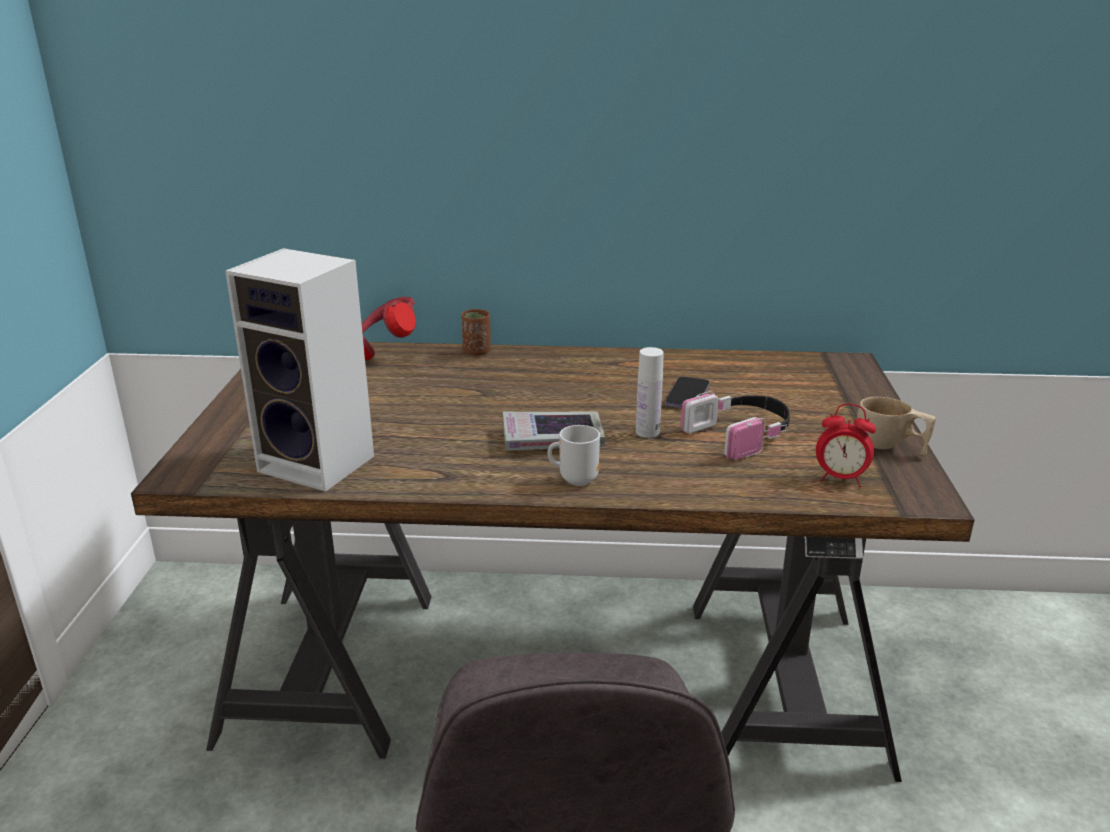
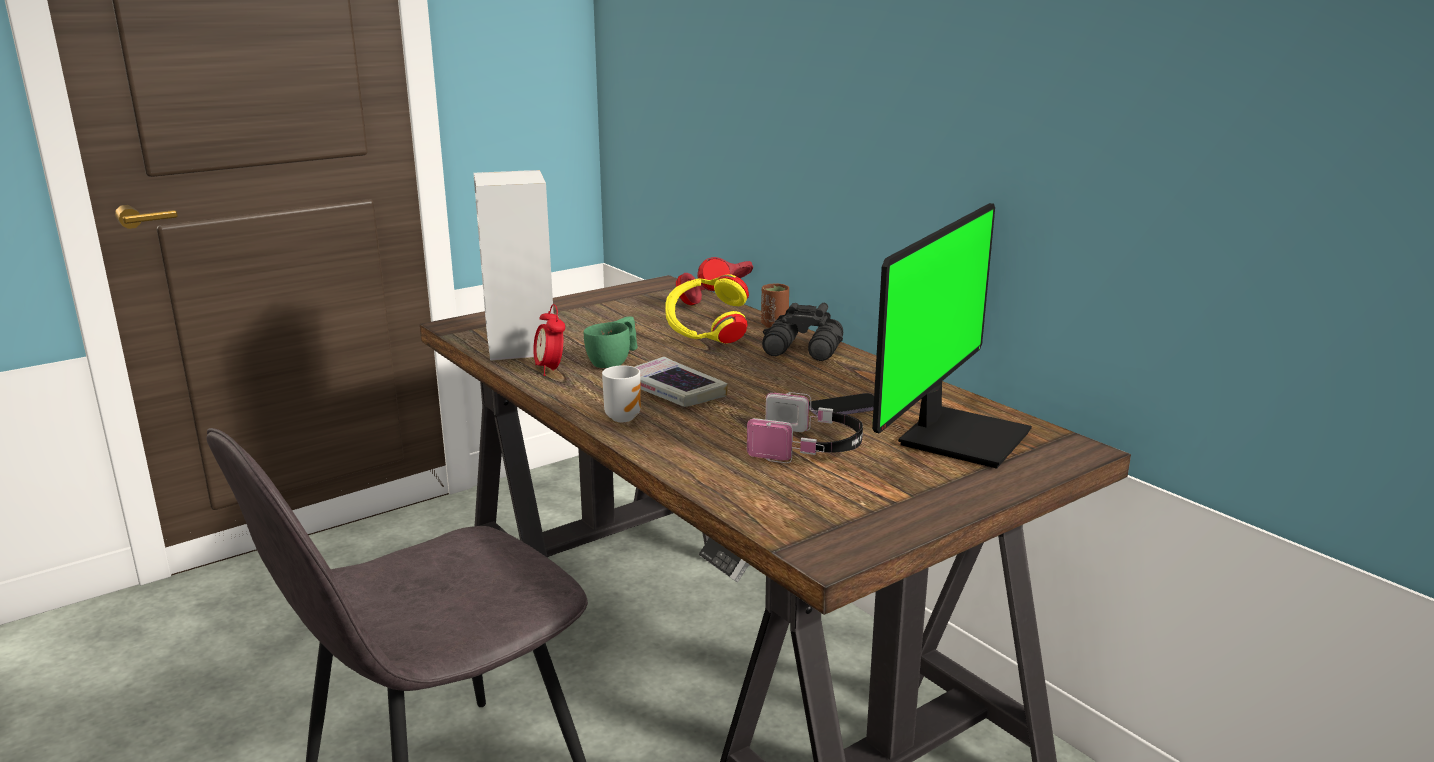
camera: 50 degrees right, 5 degrees down
(438, 436) = (615, 360): none -> green cup
(453, 382) = (706, 336): none -> yellow headphones
(551, 363) = (804, 350): none -> black binoculars
(647, 432) = (746, 415): white bottle -> none
(786, 383) = (959, 436): none -> monitor
(840, 479) = (796, 507): alarm clock -> alarm clock (550, 370)
(890, 446) = (910, 513): beige cup -> none

